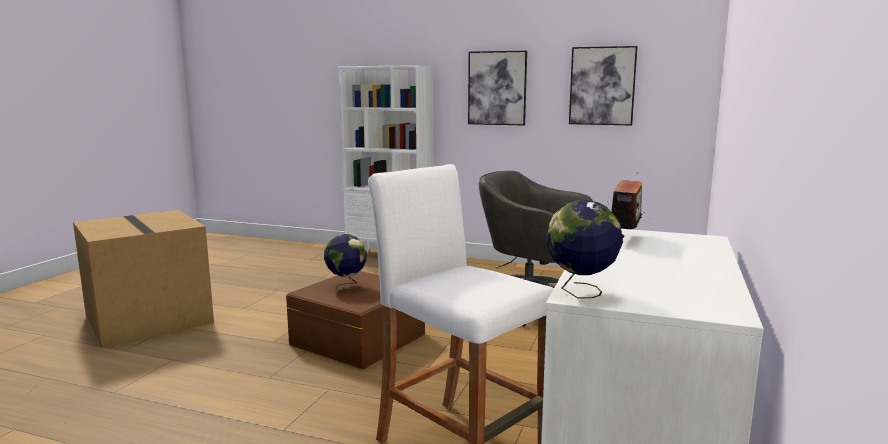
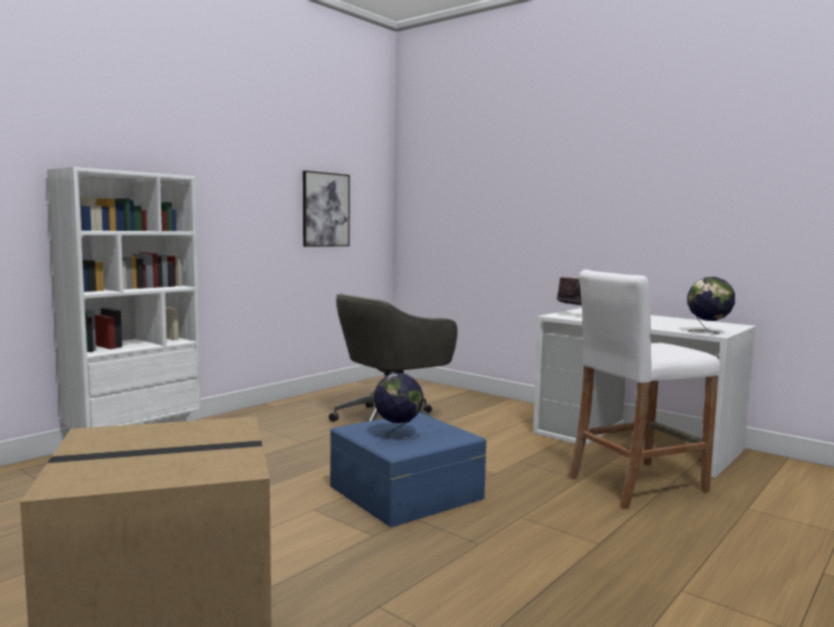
camera: 70 degrees left, 5 degrees down
(357, 338) = (404, 492): brown storage box -> blue storage box
(497, 88) = (238, 208): picture -> none

